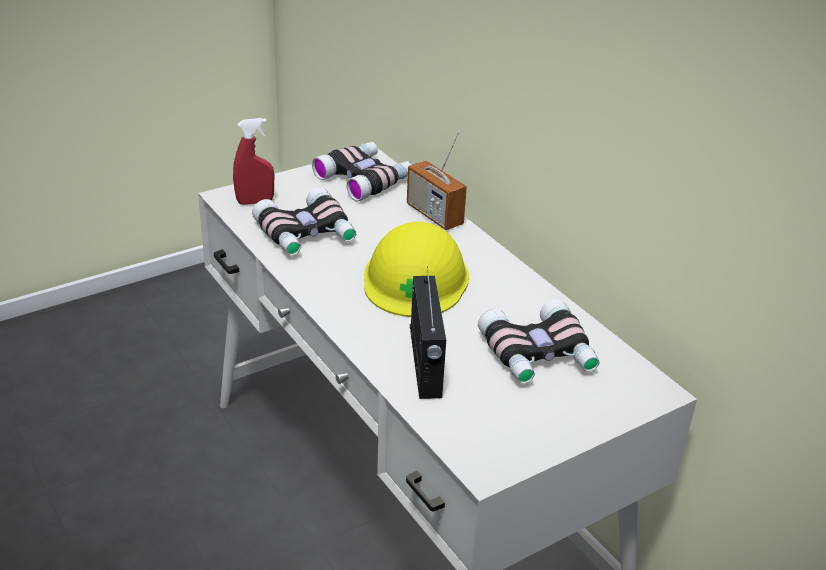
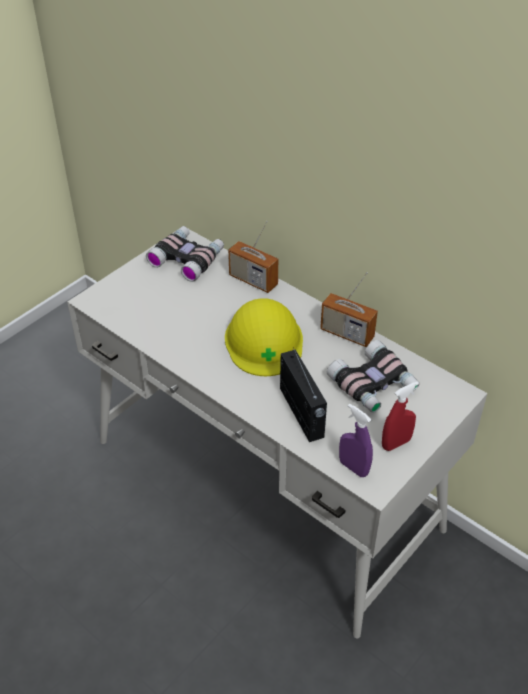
camera: 15 degrees left, 10 degrees up
(255, 202) = (115, 300): red spray bottle -> red spray bottle (396, 443)
(306, 234) = (168, 321): binoculars -> none
(465, 441) = (353, 467): none -> purple spray bottle
(529, 292) = (347, 333): none -> radio

